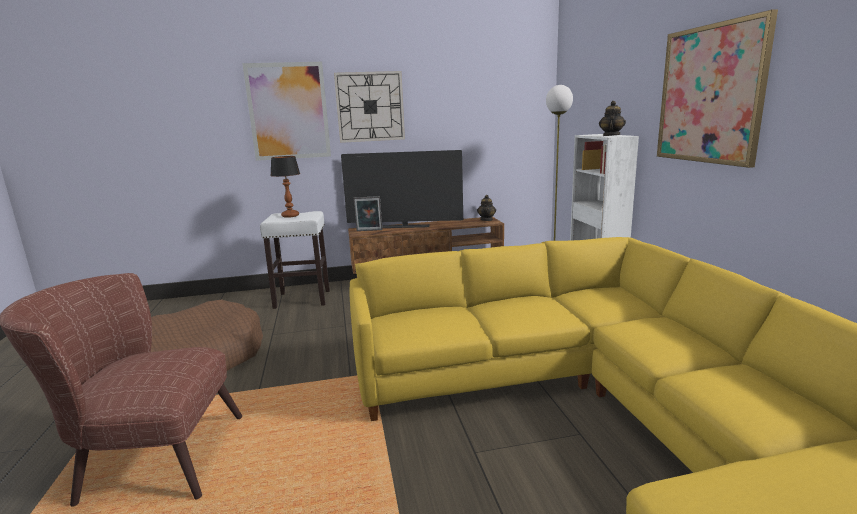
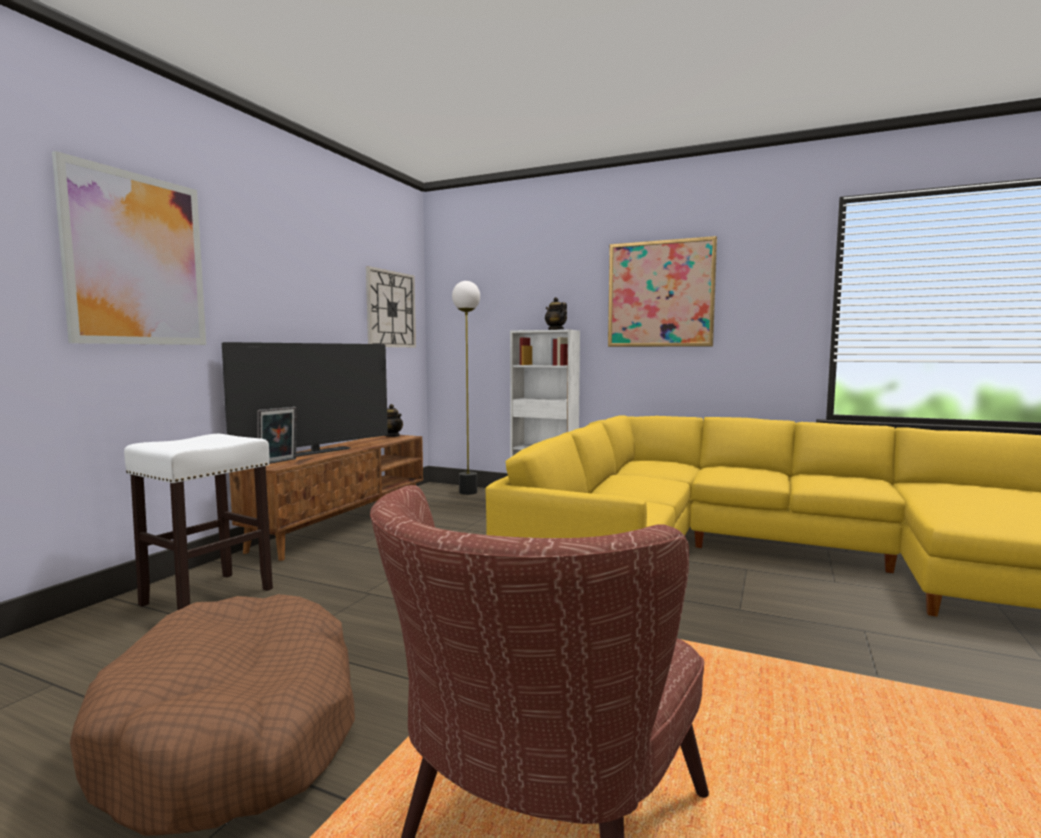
camera: 55 degrees left, 10 degrees down
(290, 216) = (191, 441): table lamp -> none
(370, 107) = (257, 275): wall clock -> wall clock (391, 309)

